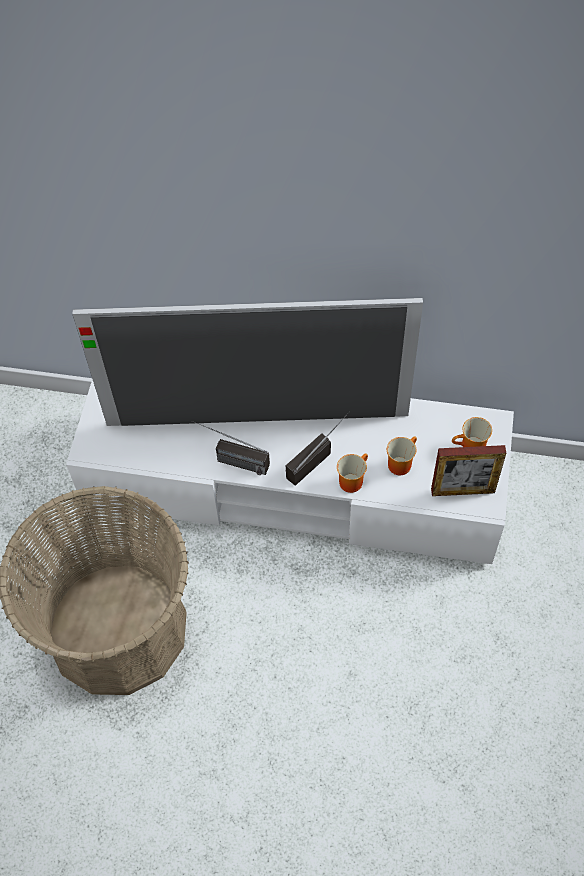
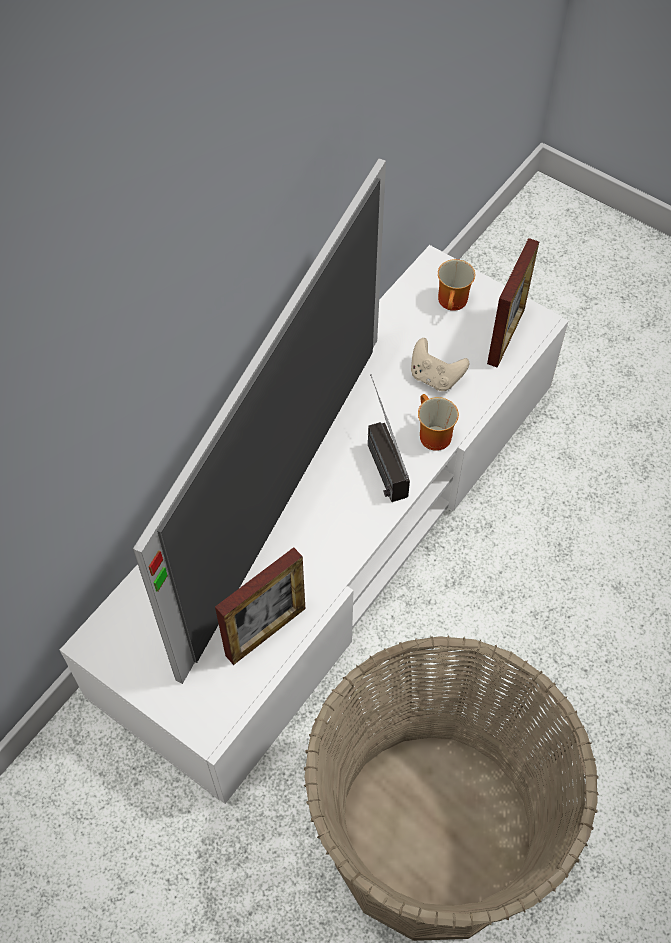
camera: 65 degrees left, 0 degrees up
(159, 451) = (265, 632): none -> picture frame
(230, 460) = (329, 554): radio -> none
(399, 462) = (435, 377): mug -> beige game controller

